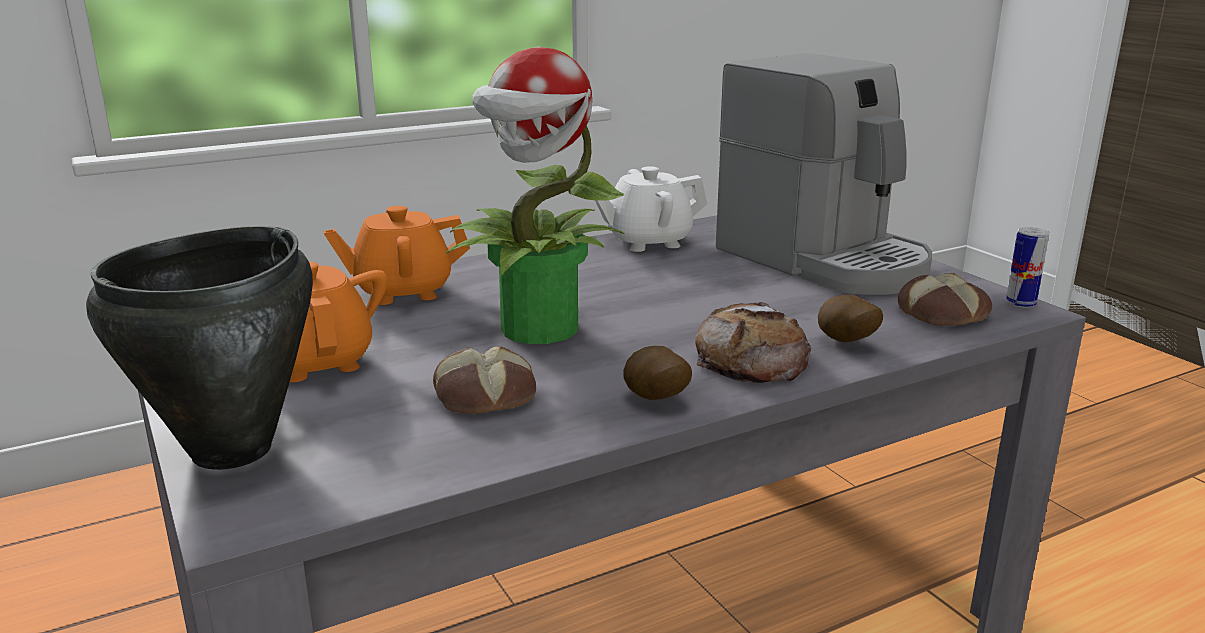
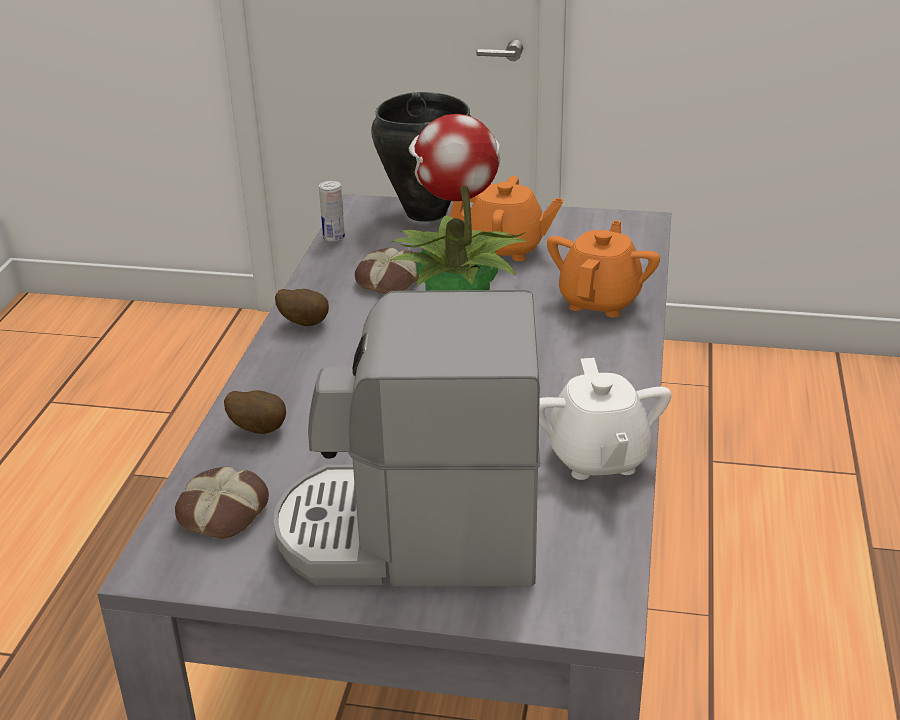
camera: 130 degrees right, 10 degrees up
(647, 242) = (597, 458): white teapot -> white teapot turned 150 degrees clockwise
(752, 359) = (298, 379): bread -> none
(1020, 303) = (168, 575): can -> can (334, 238)

